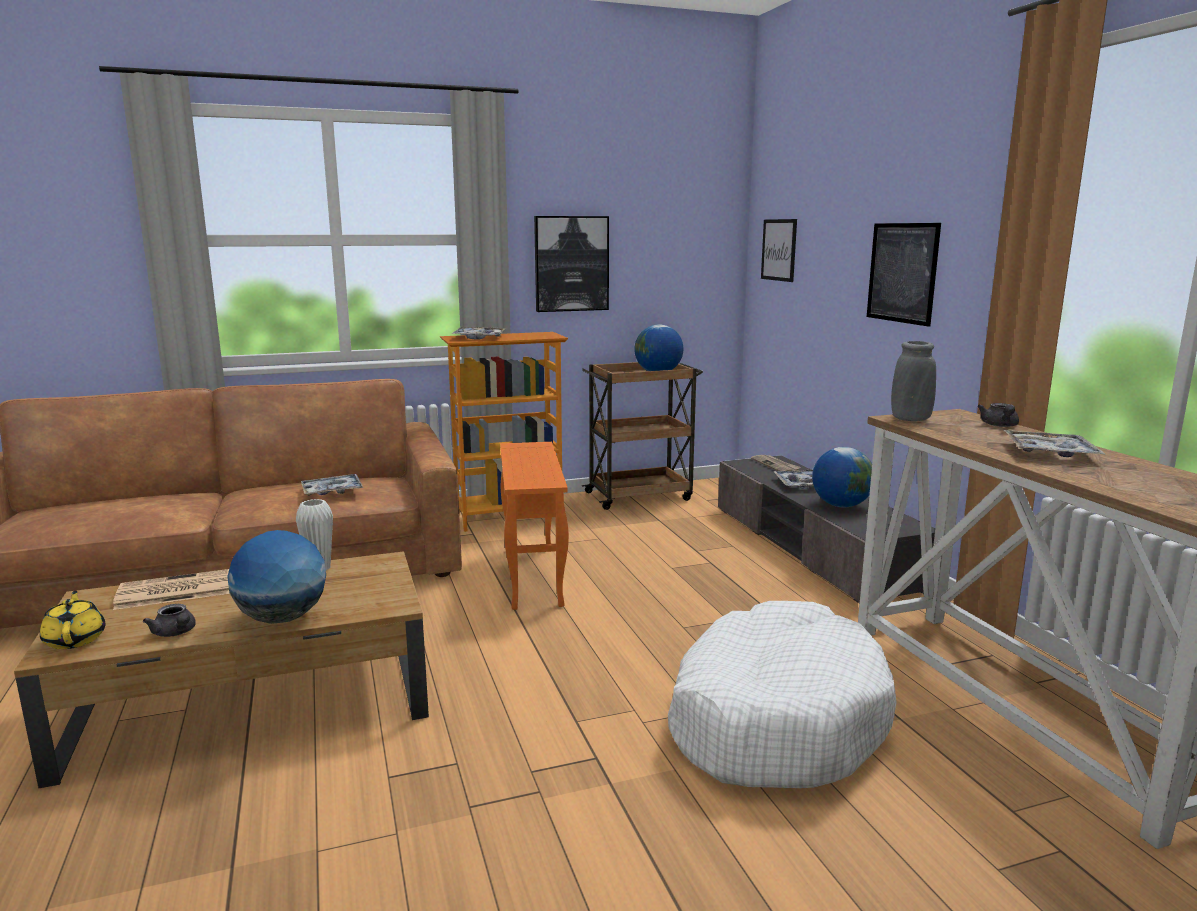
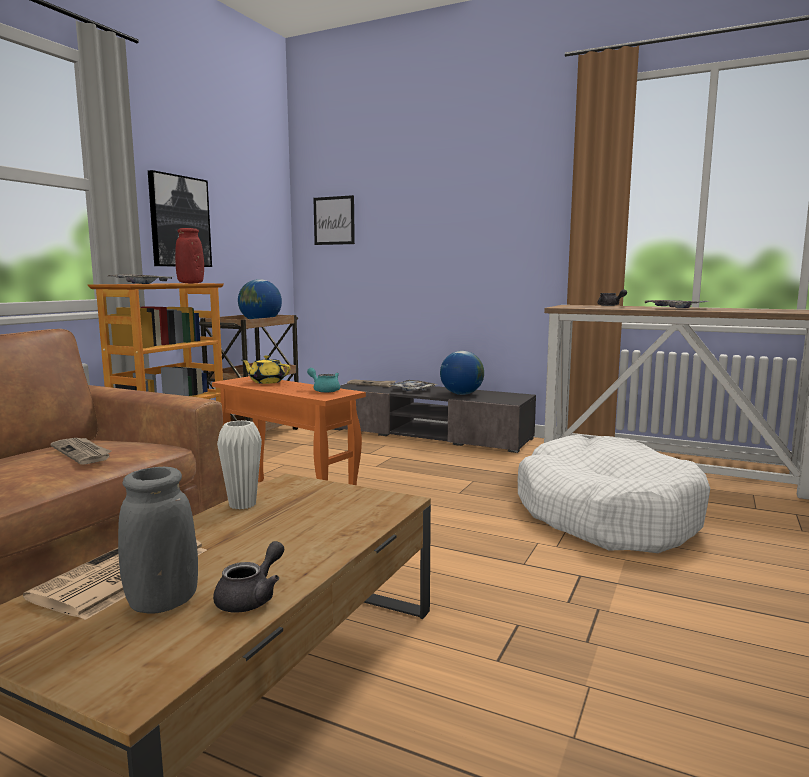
camera: 45 degrees left, 5 degrees down
(75, 639) = (125, 663): yellow teapot -> yellow teapot (266, 382)
(175, 633) = (251, 598): grey teapot -> grey teapot turned 60 degrees counterclockwise
(282, 618) = (330, 543): globe -> none
(332, 491) = (82, 453): tray -> newspaper
(533, 337) = (190, 283): none -> red vase
(542, 476) = (324, 390): none -> turquoise teapot
(902, 273) = (473, 226): picture -> none
(910, 419) = (568, 307): grey vase -> grey vase (162, 603)

